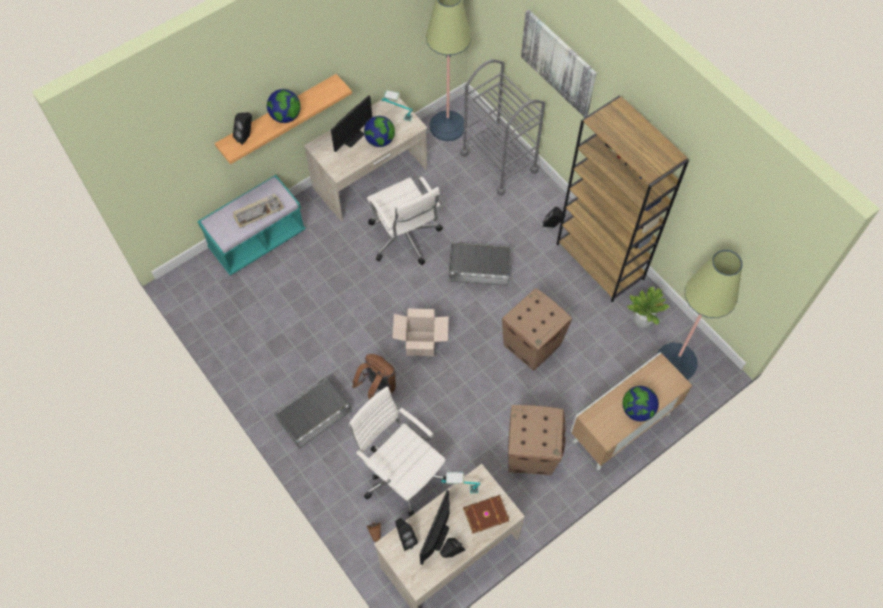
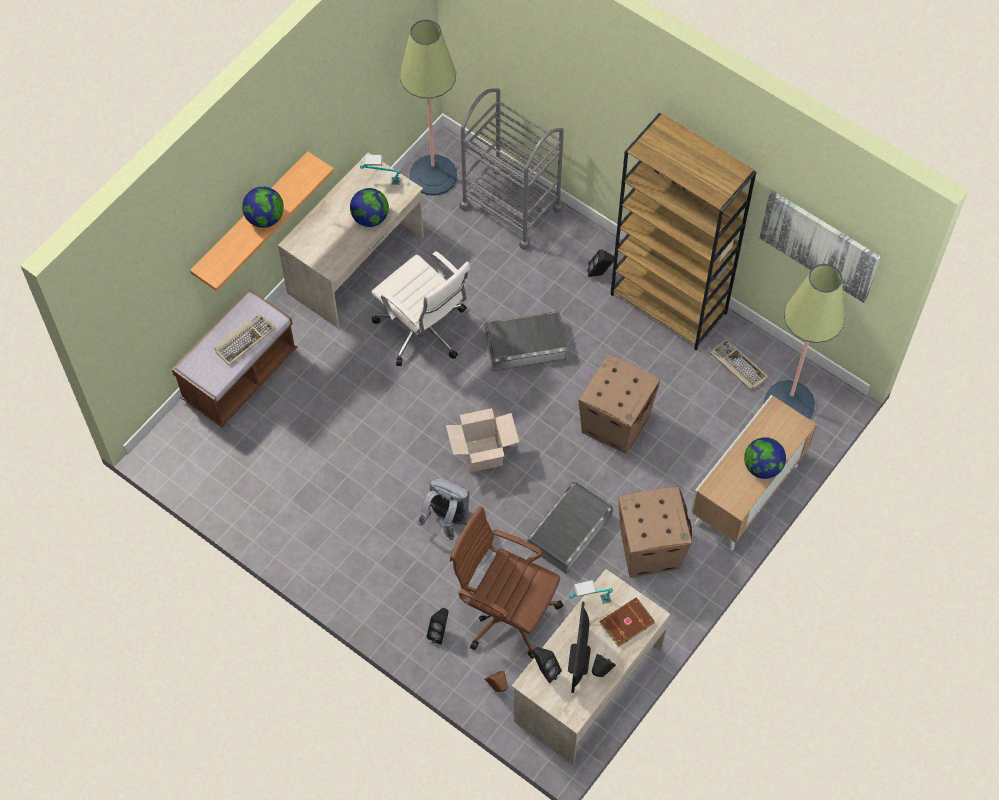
camera: 15 degrees left, 0 degrees up
(246, 137) = (226, 254): black speaker -> black speaker (440, 632)
(257, 240) = (240, 376): turquoise bench -> brown bench
(314, 415) = (380, 570): grey storage box -> grey storage box (569, 531)
(352, 137) = (334, 221): monitor -> none
(377, 388) = (446, 519): brown backpack -> grey backpack
(401, 473) = (505, 611): white office chair -> brown office chair
(558, 63) = (573, 83): picture -> picture (819, 245)
(642, 322) = (737, 365): potted plant -> keyboard

